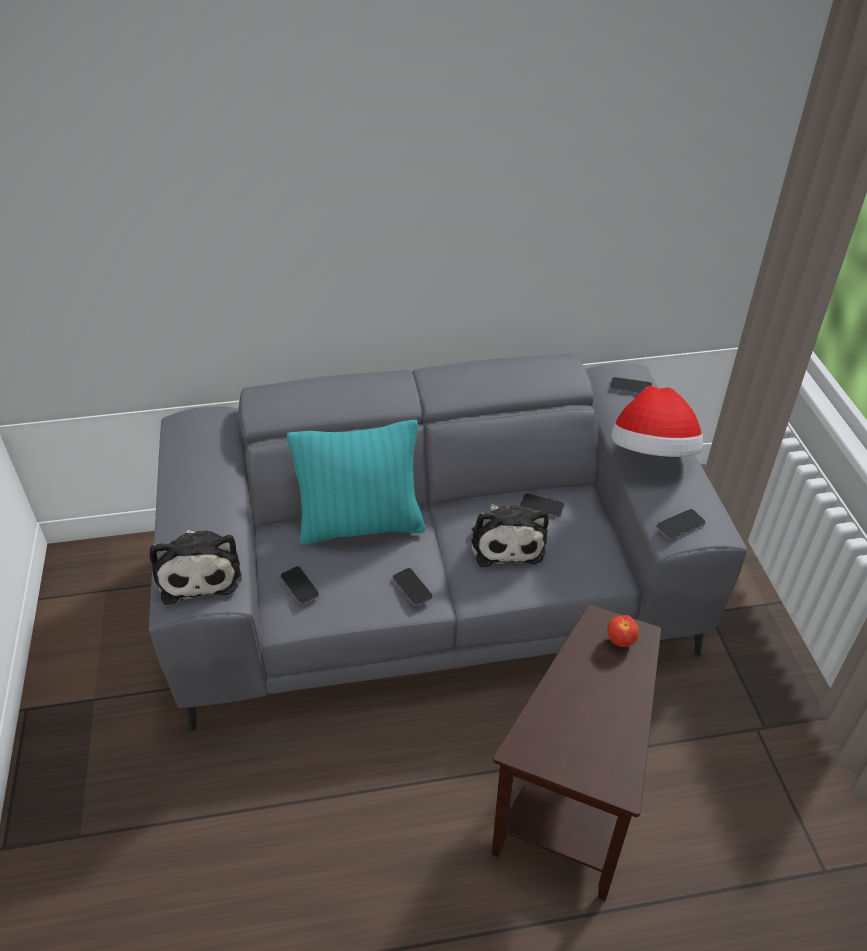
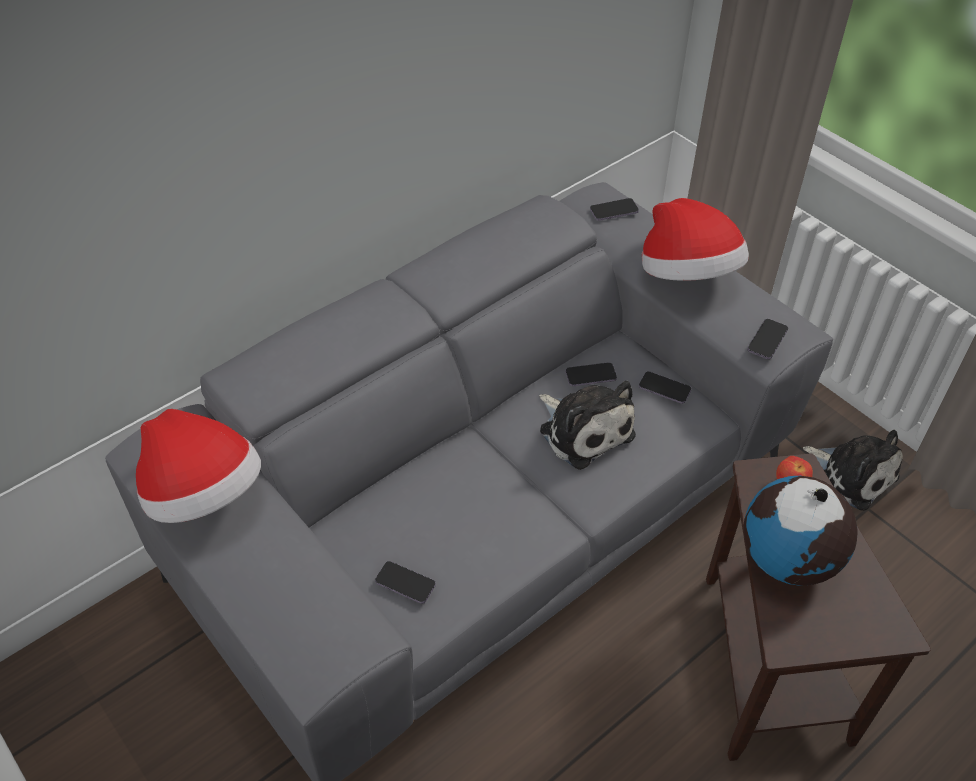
camera: 30 degrees left, 5 degrees up
(195, 463) = (204, 495): none -> hat
(200, 571) = (316, 625): plush toy -> plush toy (852, 474)
(361, 525) = (419, 481): turquoise pillow -> none
(412, 588) = (527, 526): phone -> phone (664, 389)
(574, 693) = (789, 560): none -> globe

